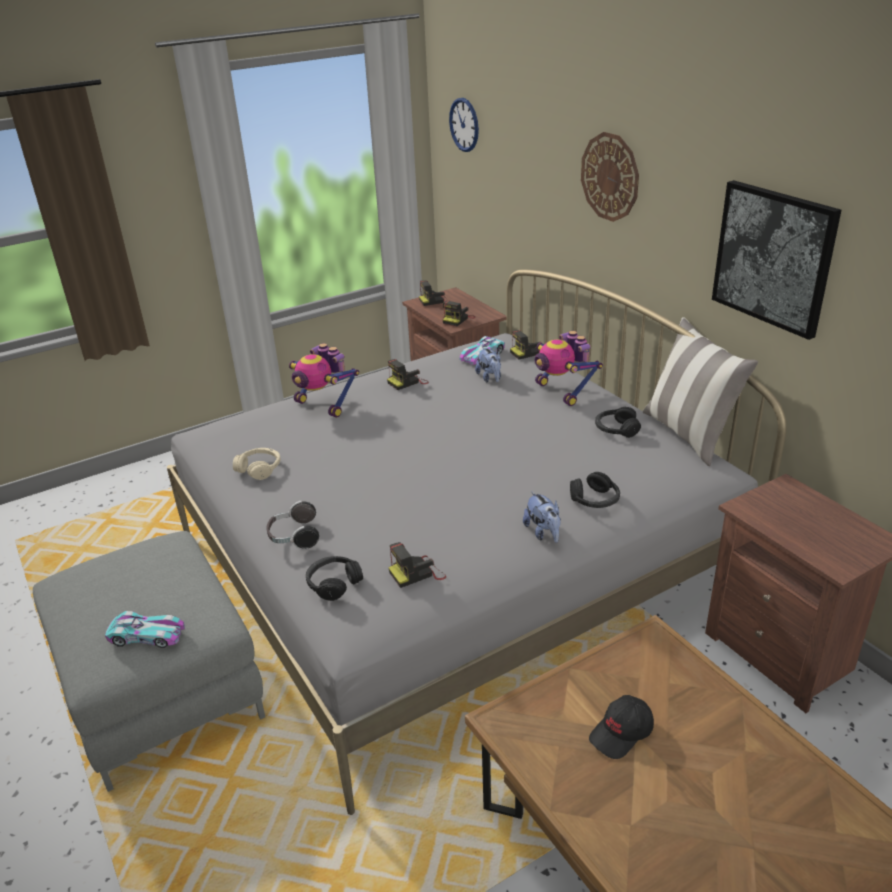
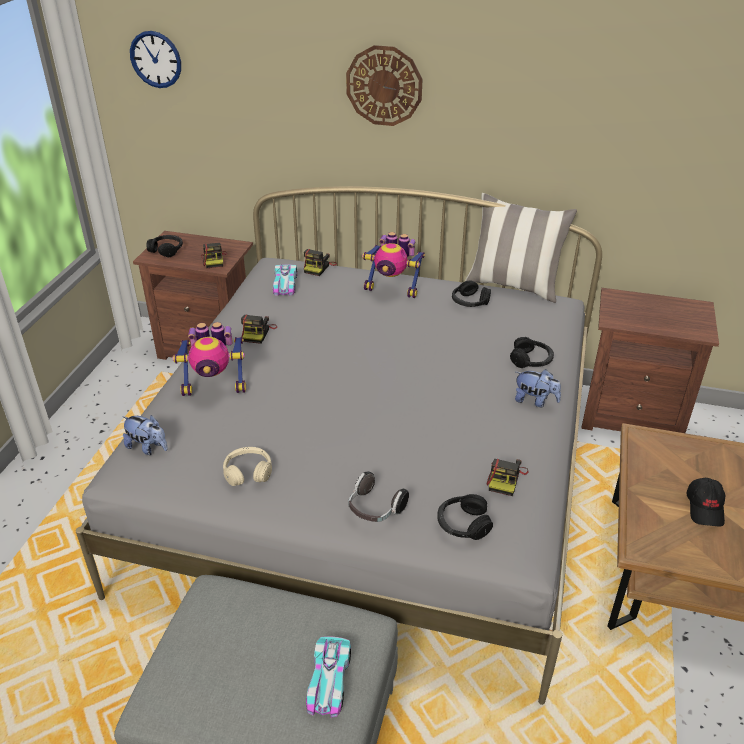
camera: 45 degrees left, 5 degrees up
(147, 635) = (329, 680): toy car -> toy car turned 135 degrees clockwise
(435, 301) = (166, 250): camera -> black headphones
(490, 378) = (321, 300): plush toy -> plush toy (148, 447)
(773, 257) = (577, 125): picture -> none

